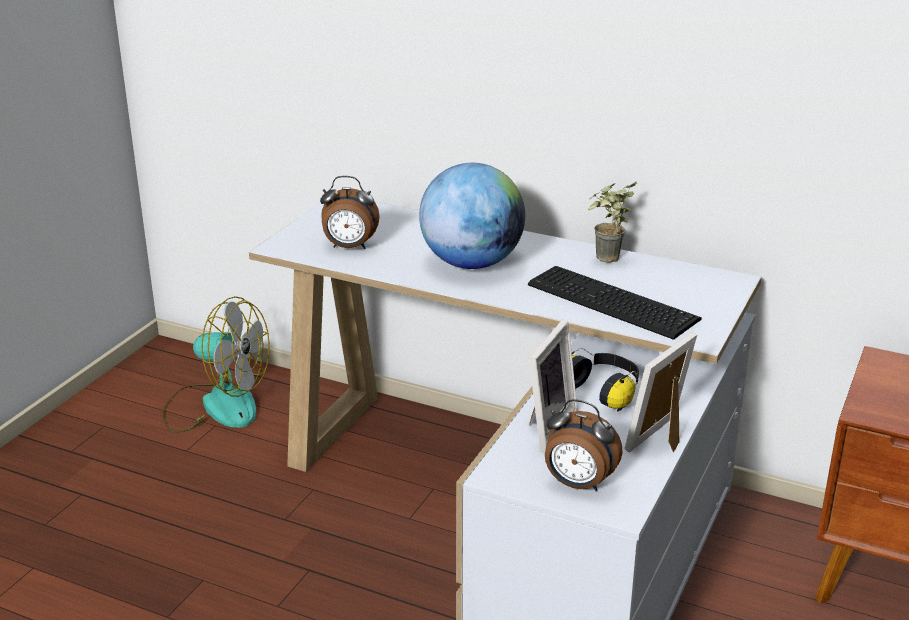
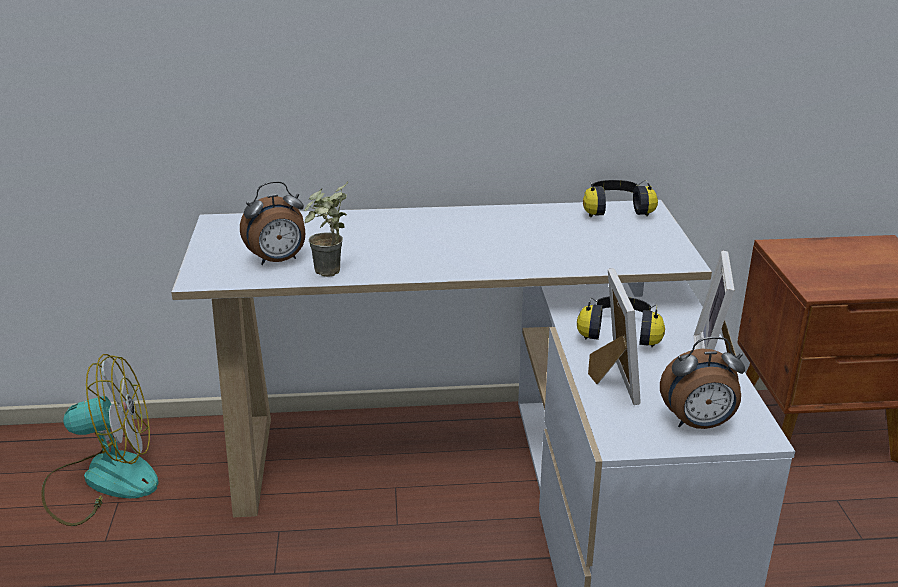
camera: 30 degrees left, 0 degrees up
(472, 263) = (415, 247): globe -> none
(605, 261) = (528, 216): potted plant -> potted plant (328, 275)
(612, 303) = (578, 251): keyboard -> none
(699, 275) = (615, 210): none -> headphones

